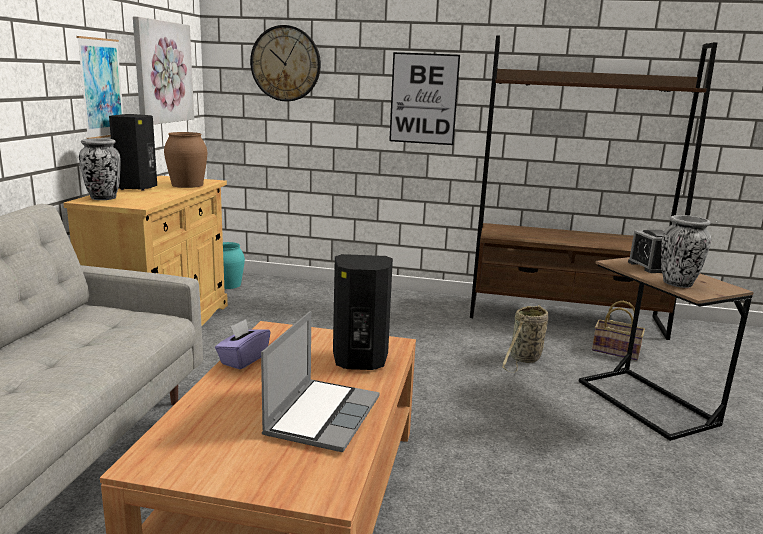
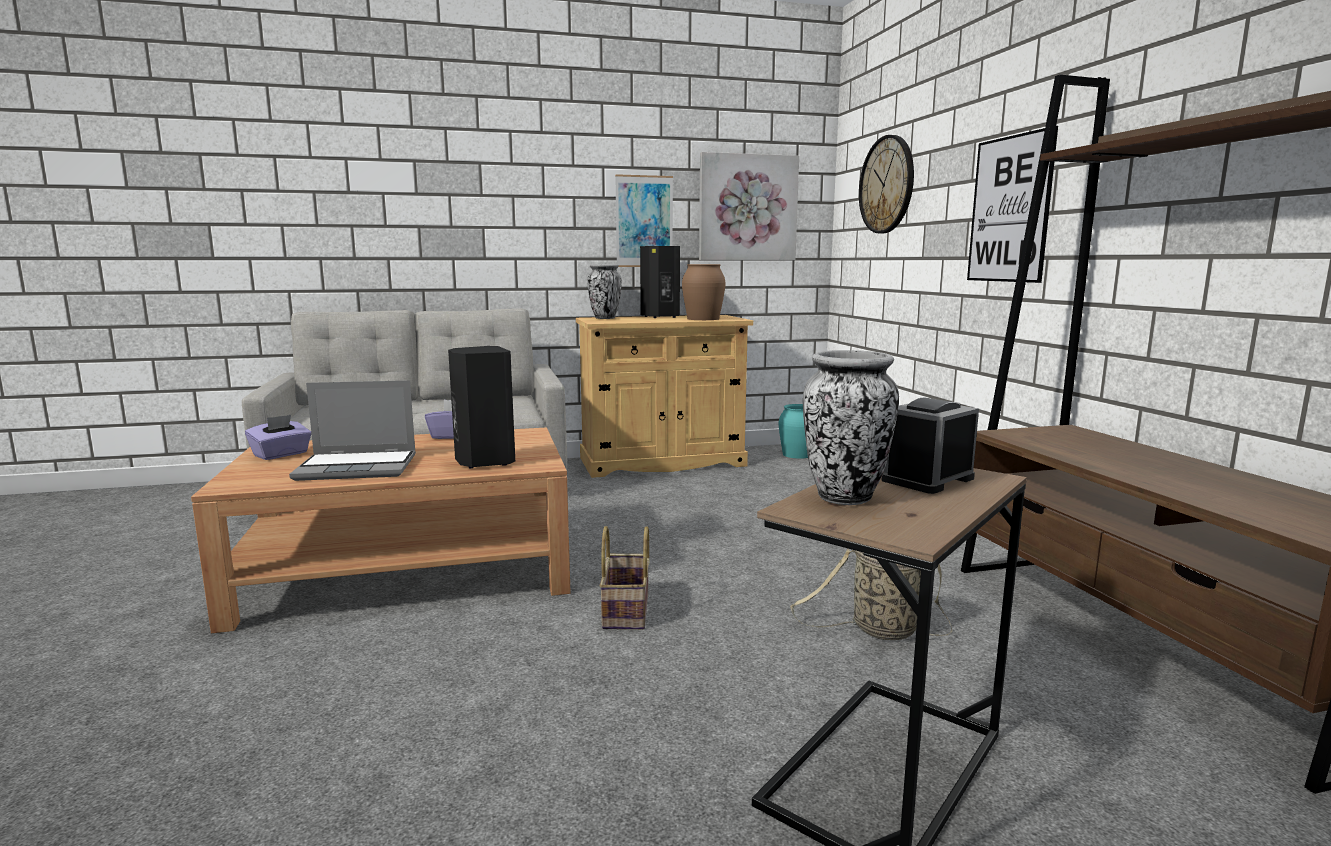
camera: 65 degrees right, 5 degrees down
(204, 457) = (281, 454): none -> purple tissue box
(617, 351) = (1084, 718): basket -> basket (627, 612)

